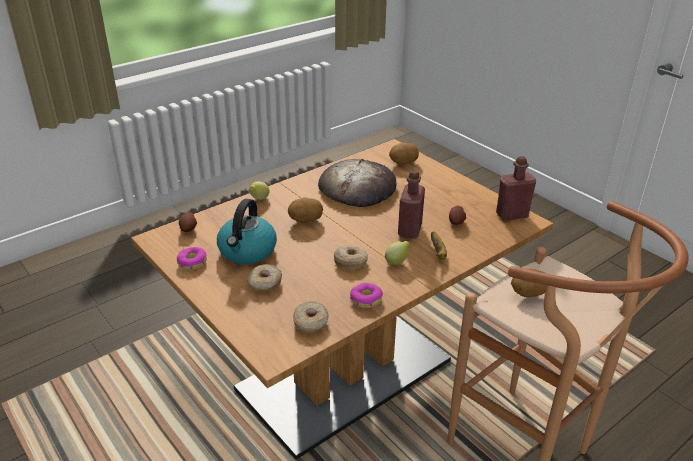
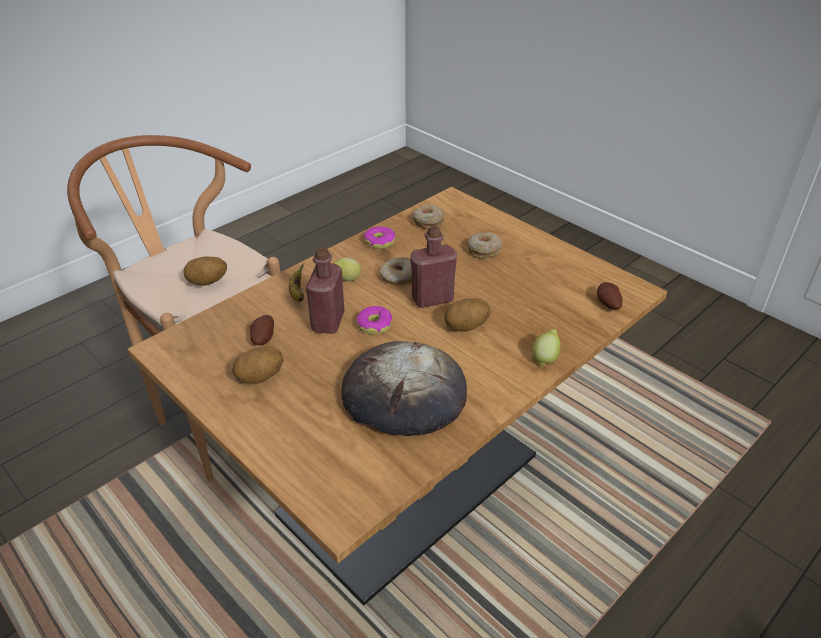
camera: 175 degrees right, 5 degrees up
(192, 262) = (572, 265): donut -> donut (374, 325)
(247, 251) = (519, 281): kettle -> none
(403, 163) = (324, 464): potato -> potato (260, 378)
(512, 215) = (179, 356): red bottle -> red bottle (432, 299)

